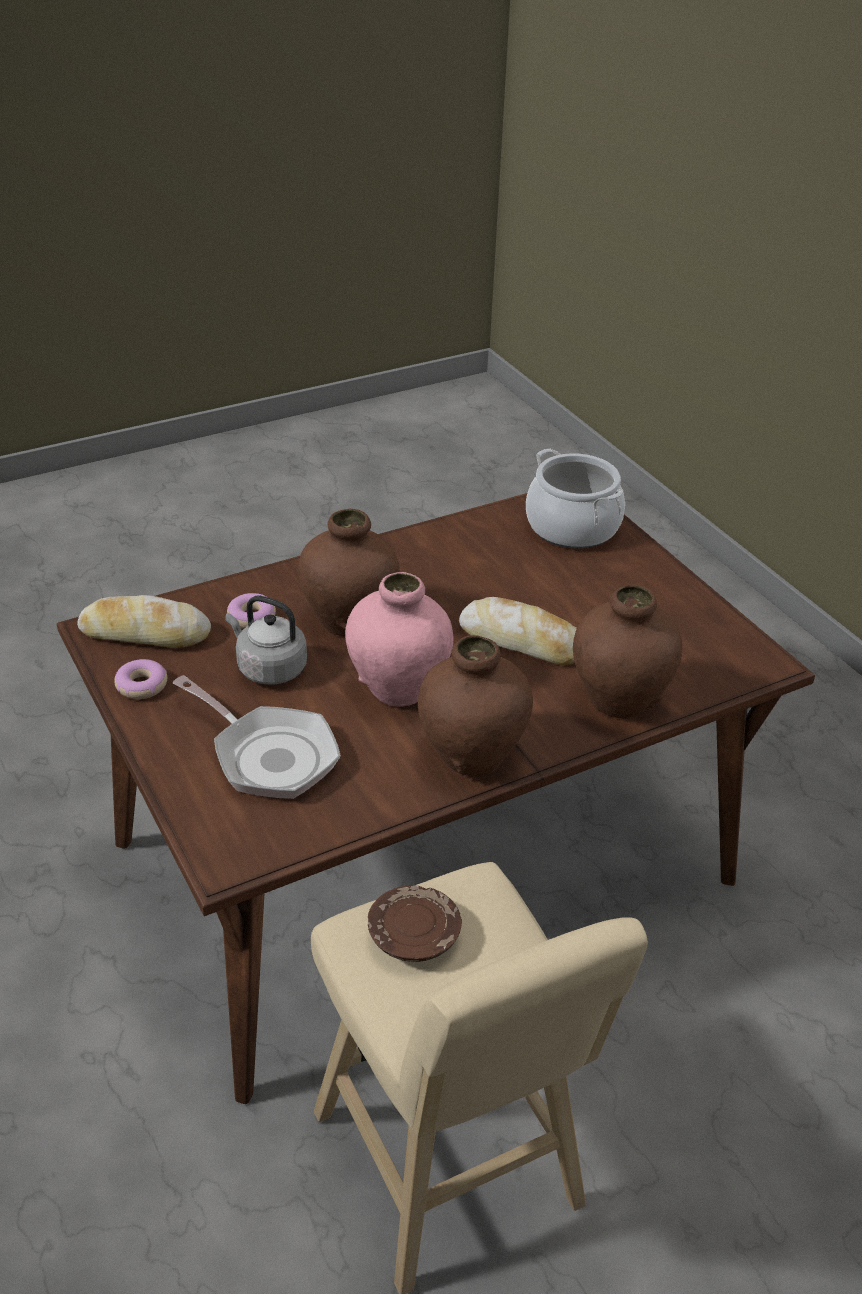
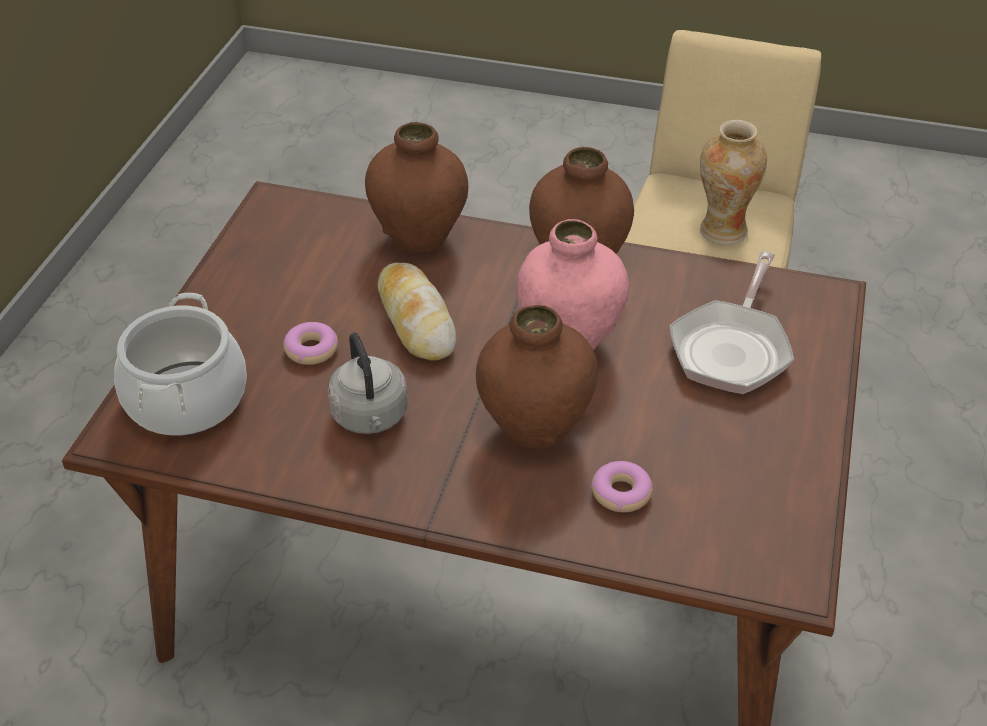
camera: 135 degrees left, 5 degrees up
(141, 685) = (794, 478): donut -> donut (311, 349)
(145, 633) = (746, 541): bread -> none
(268, 668) = (658, 425): grey kettle -> grey kettle (370, 417)
(268, 755) = (732, 348): frying pan -> frying pan turned 150 degrees counterclockwise
(413, 935) = (723, 231): brown plate -> vase

